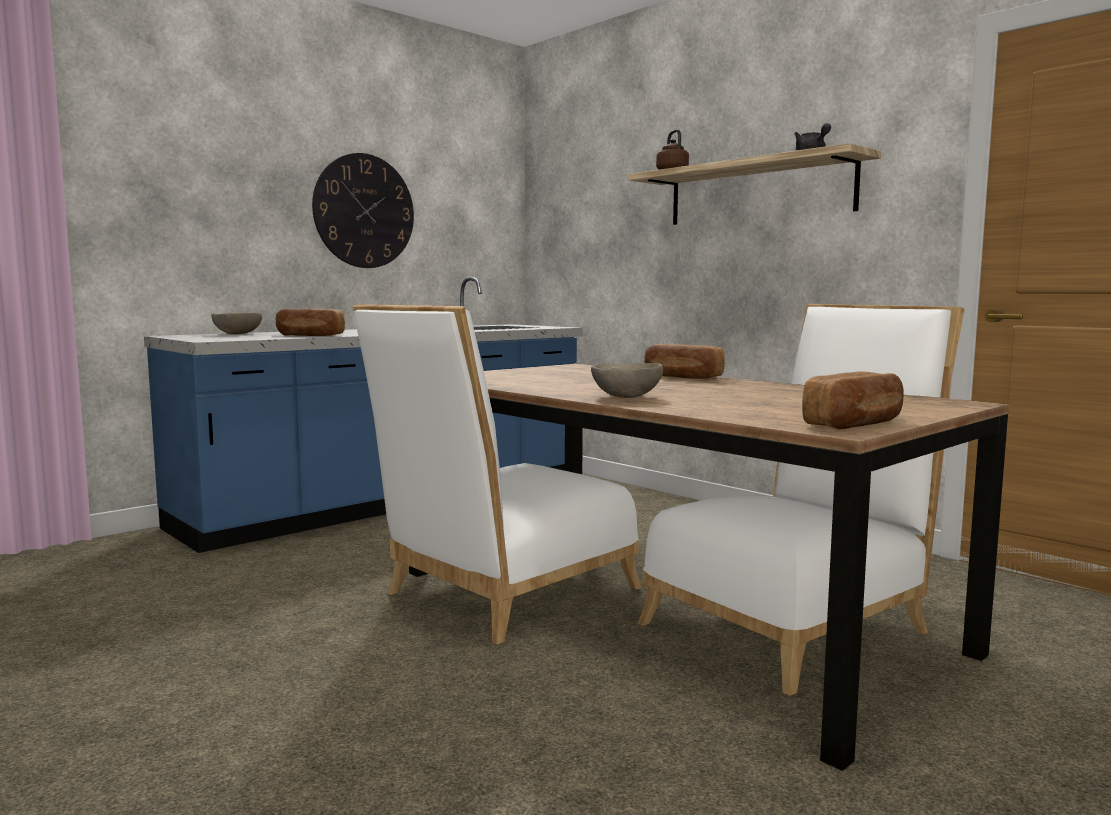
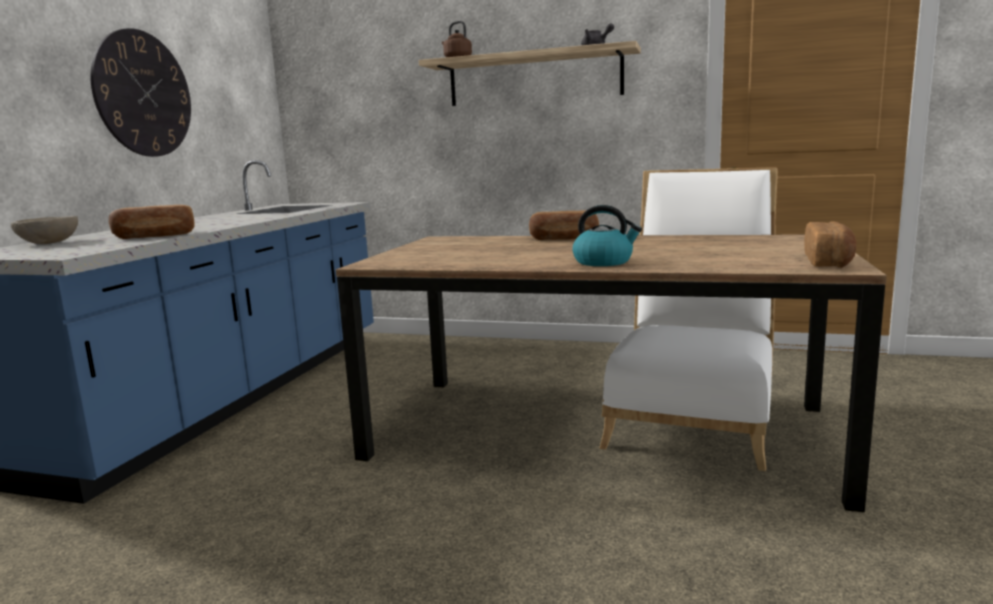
camera: 30 degrees left, 5 degrees up
(502, 594) = (465, 456): white chair -> none
(626, 396) = (604, 262): beige bowl -> kettle

